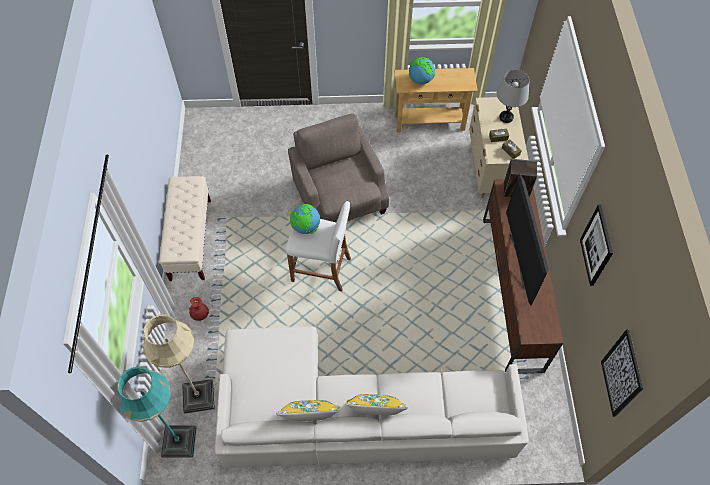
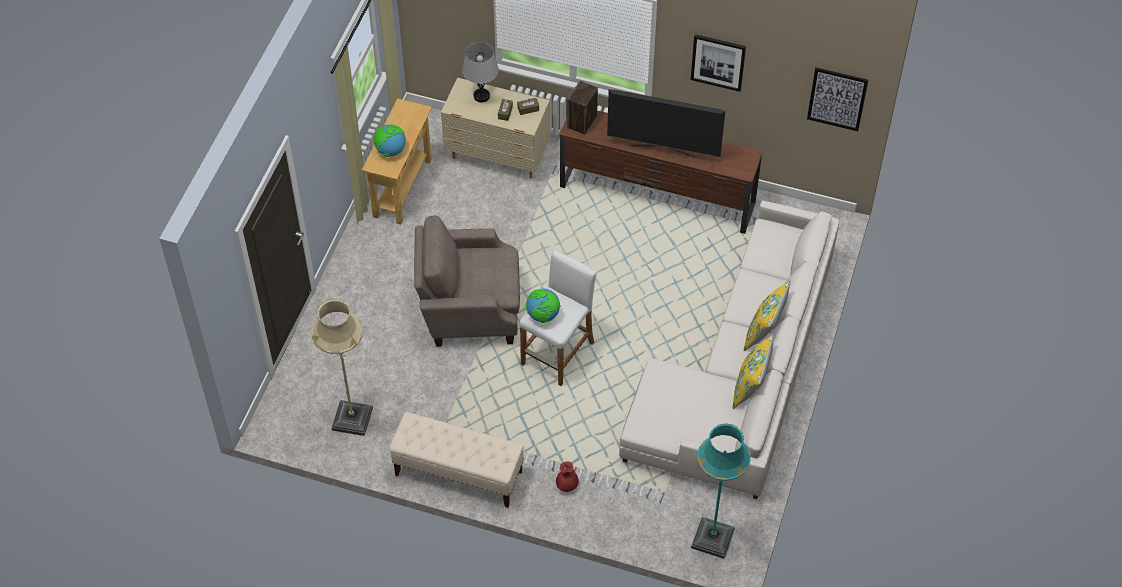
camera: 70 degrees left, 5 degrees down
(198, 396) = (667, 509): beige floor lamp -> beige floor lamp (352, 419)

